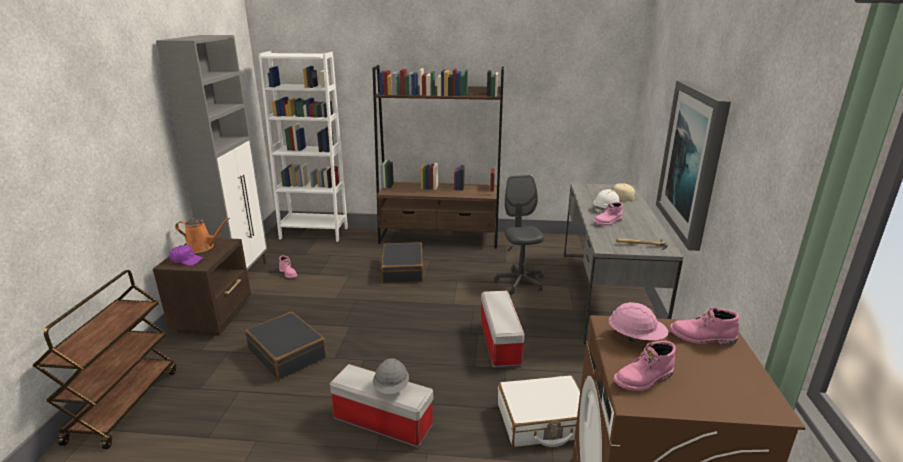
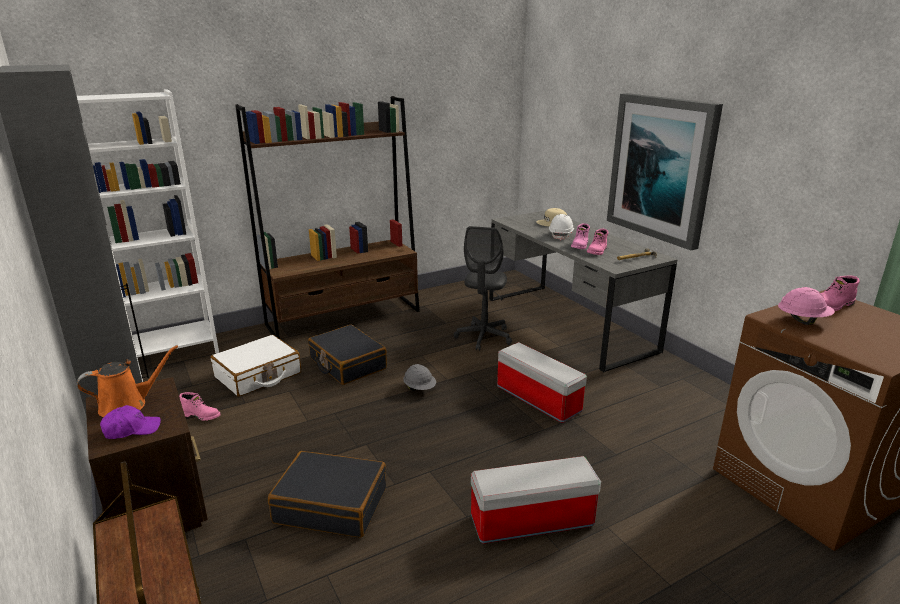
camera: 35 degrees left, 0 degrees up
(391, 388) = (550, 473): grey hard hat -> grey hard hat (420, 389)
(520, 282) = (483, 337): grey office chair -> grey office chair turned 120 degrees counterclockwise
(542, 421) = (656, 450): white suitcase -> white suitcase (258, 375)
(644, 379) = (860, 346): pink boot -> pink boot (597, 251)

